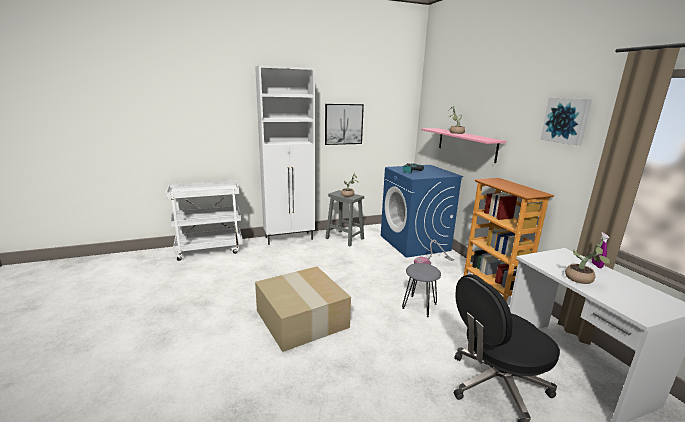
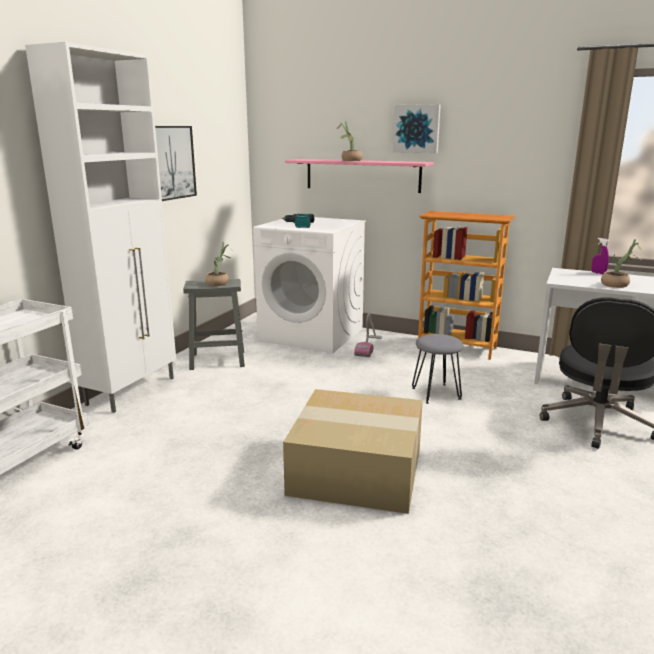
camera: 45 degrees left, 0 degrees up
(415, 243) = (312, 334): blue washing machine -> white washing machine
(566, 120) = (517, 128): picture -> picture (416, 129)

